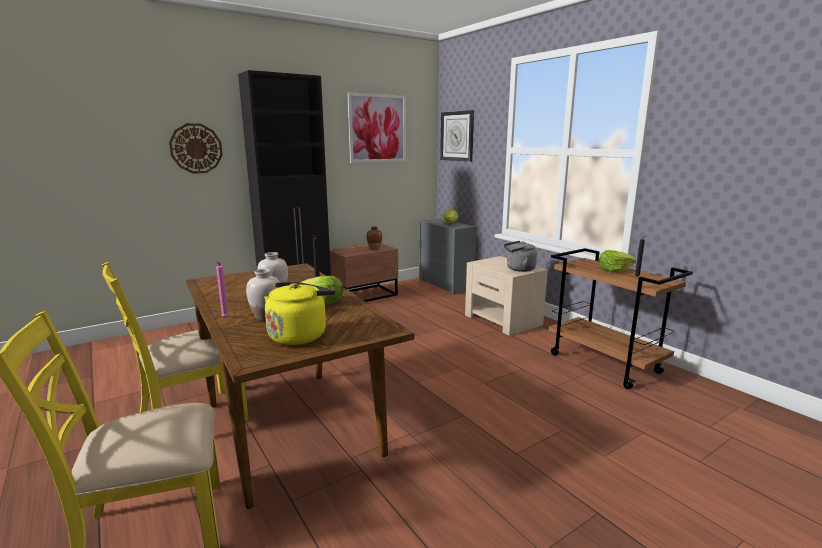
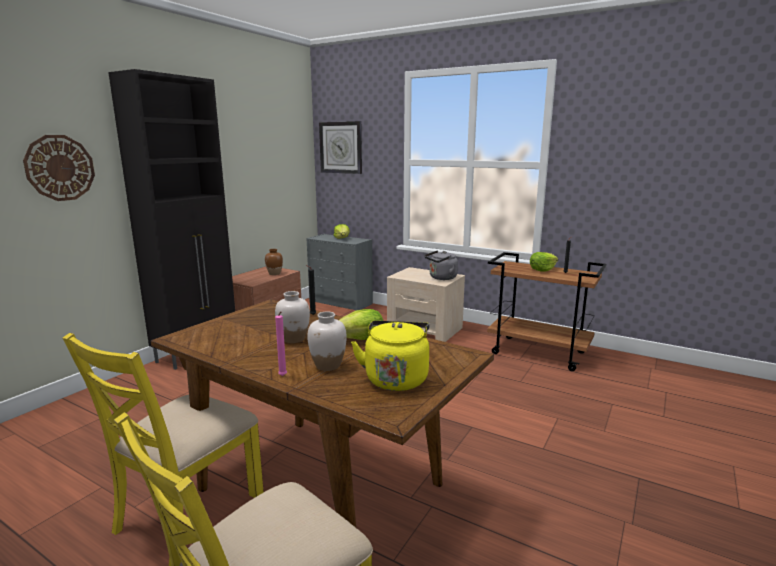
camera: 25 degrees left, 0 degrees up
(377, 128) = (260, 140): picture -> none

